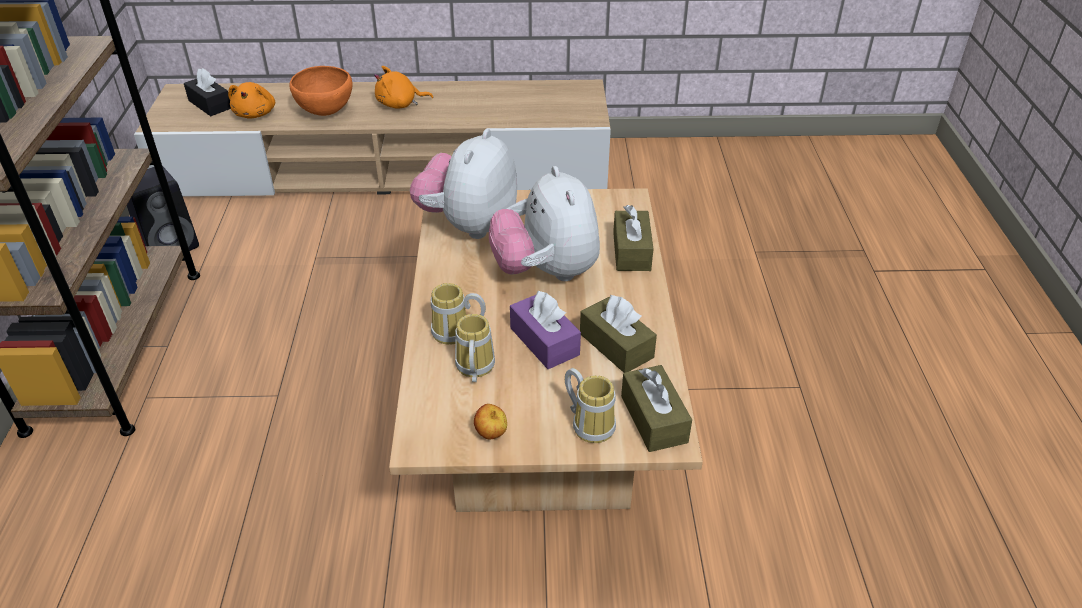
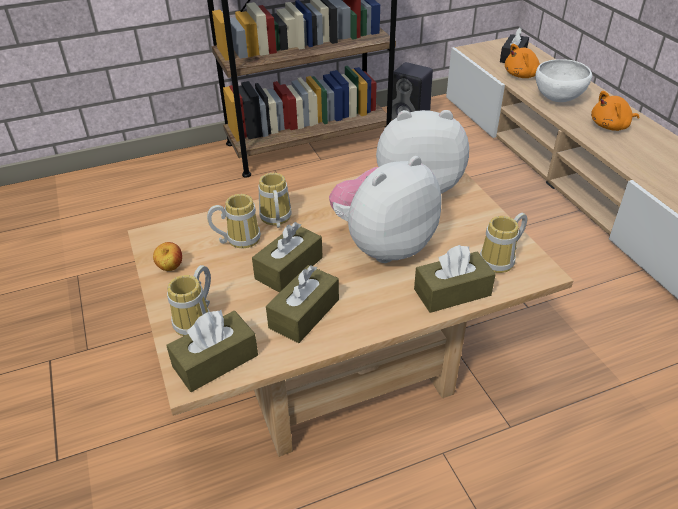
camera: 70 degrees right, 0 degrees up
(325, 112) = (557, 100): orange bowl -> white bowl
(400, 104) = (611, 126): orange plush toy -> orange plush toy turned 75 degrees counterclockwise
(544, 341) = (289, 268): purple tissue box -> brown tissue box
(607, 213) = (501, 261): none -> mug

